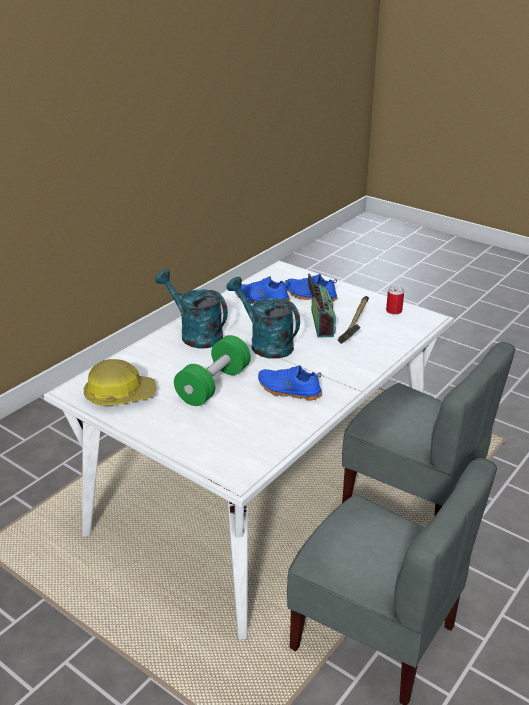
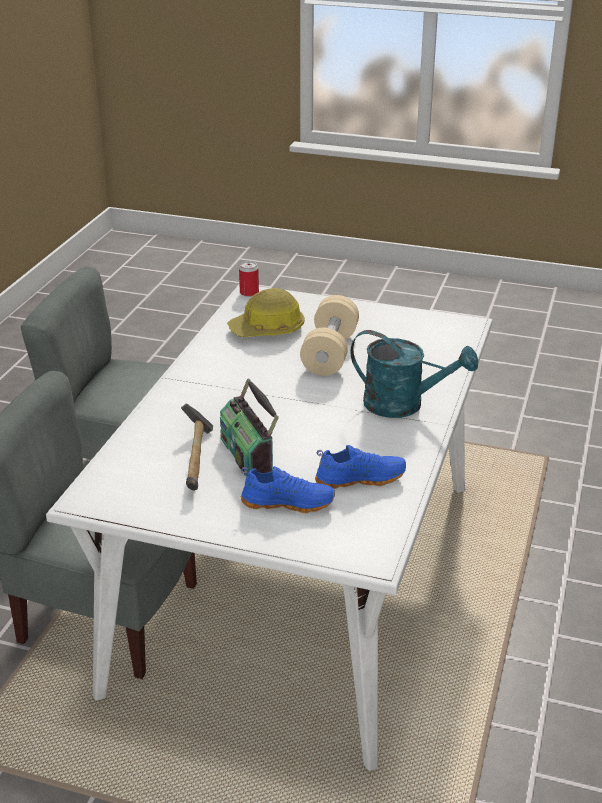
camera: 160 degrees right, 0 degrees up
(119, 395) = (416, 328): hard hat -> hard hat (268, 329)
(213, 385) = (330, 353): green dumbbell -> beige dumbbell
(265, 343) = (306, 410): turquoise watering can -> none
(288, 391) = (245, 362): blue shoe -> none
(394, 311) = (143, 500): can -> can (249, 293)

